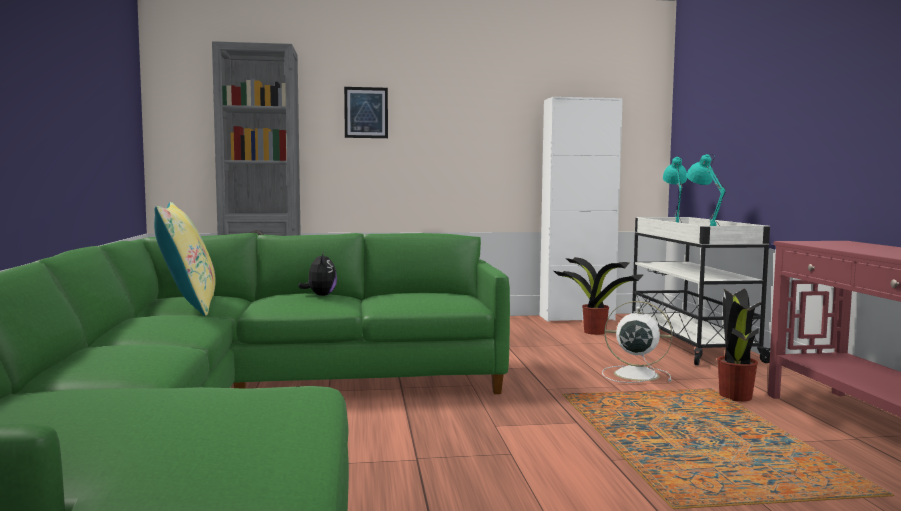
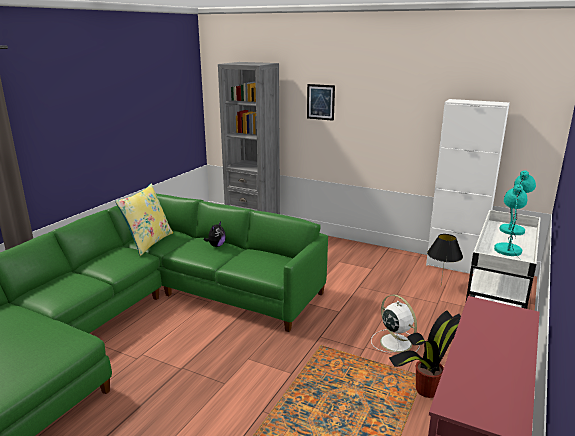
camera: 35 degrees right, 15 degrees up
(593, 332) = (441, 286): potted plant -> black table lamp

